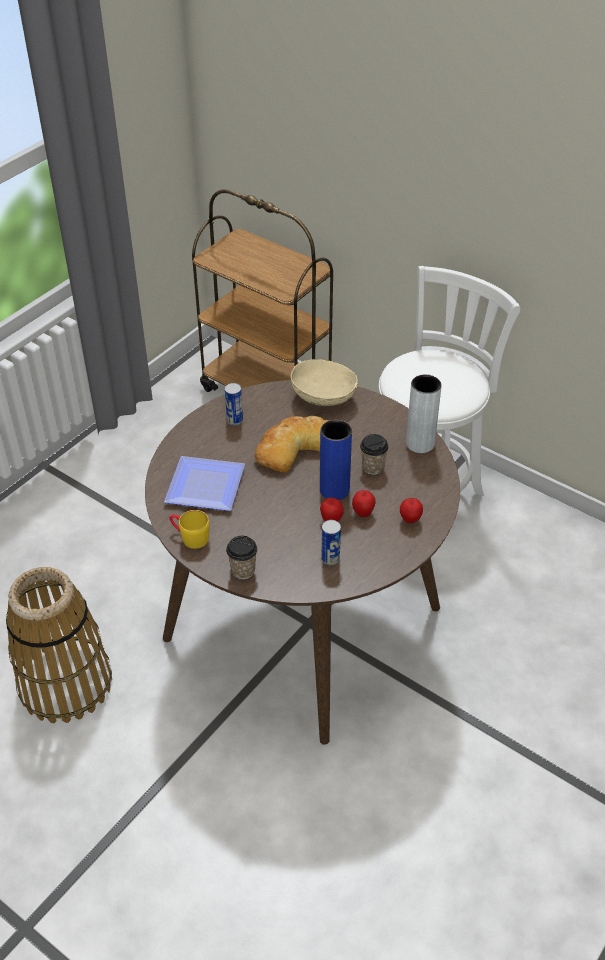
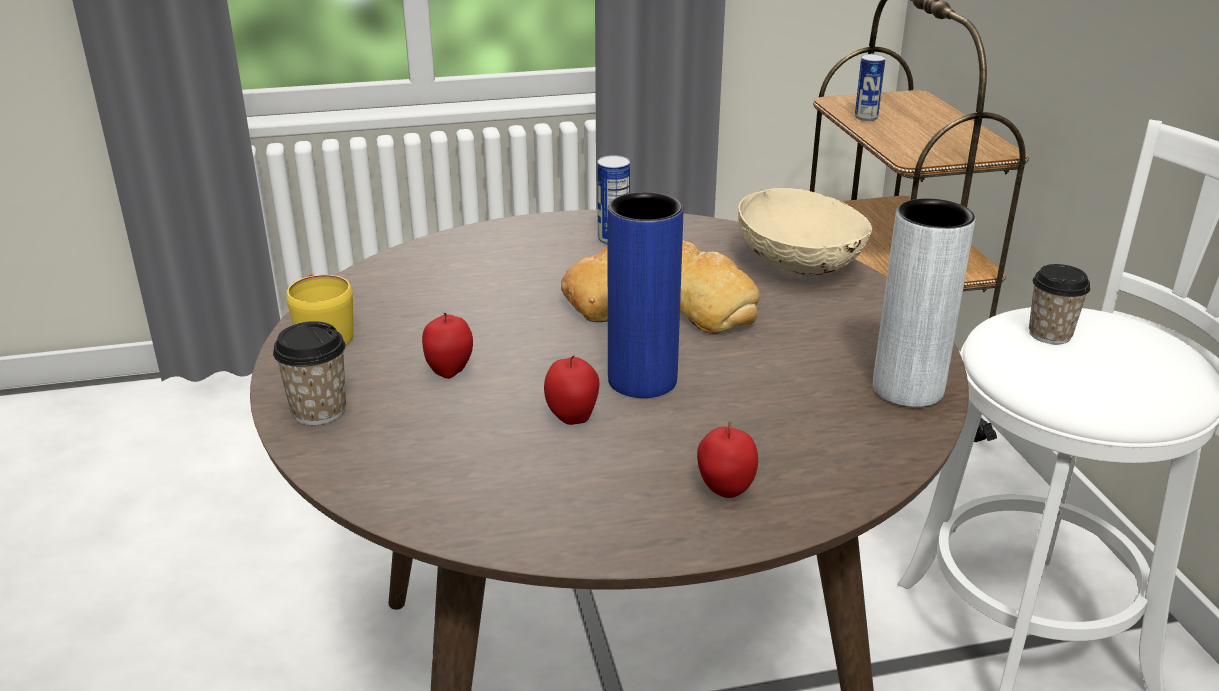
camera: 40 degrees right, 15 degrees down
(66, 683) = (216, 580): basket -> none
(207, 488) = (446, 292): plate -> none
(330, 559) = (481, 471): can -> can (866, 117)
(363, 513) = (647, 435): apple -> apple (450, 371)
(373, 467) = (761, 382): cup -> cup (1050, 334)

